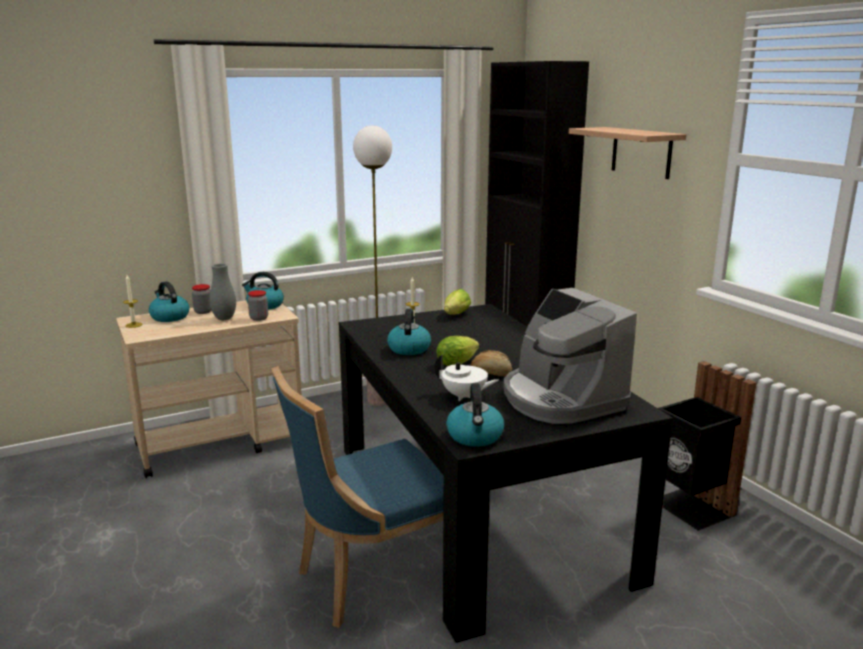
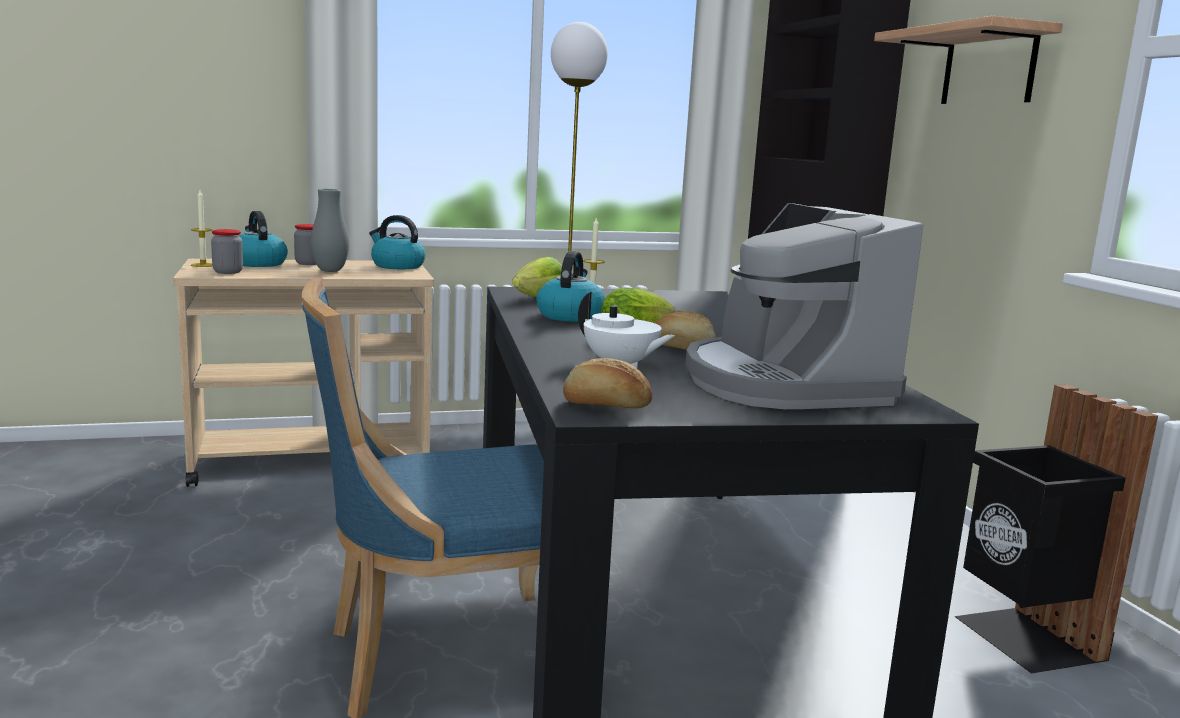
camera: 10 degrees right, 5 degrees down
(259, 318) = (378, 274): jar -> jar (228, 272)
(455, 315) = (666, 295): lettuce -> lettuce (537, 298)
(475, 436) = (606, 406): kettle -> bread

